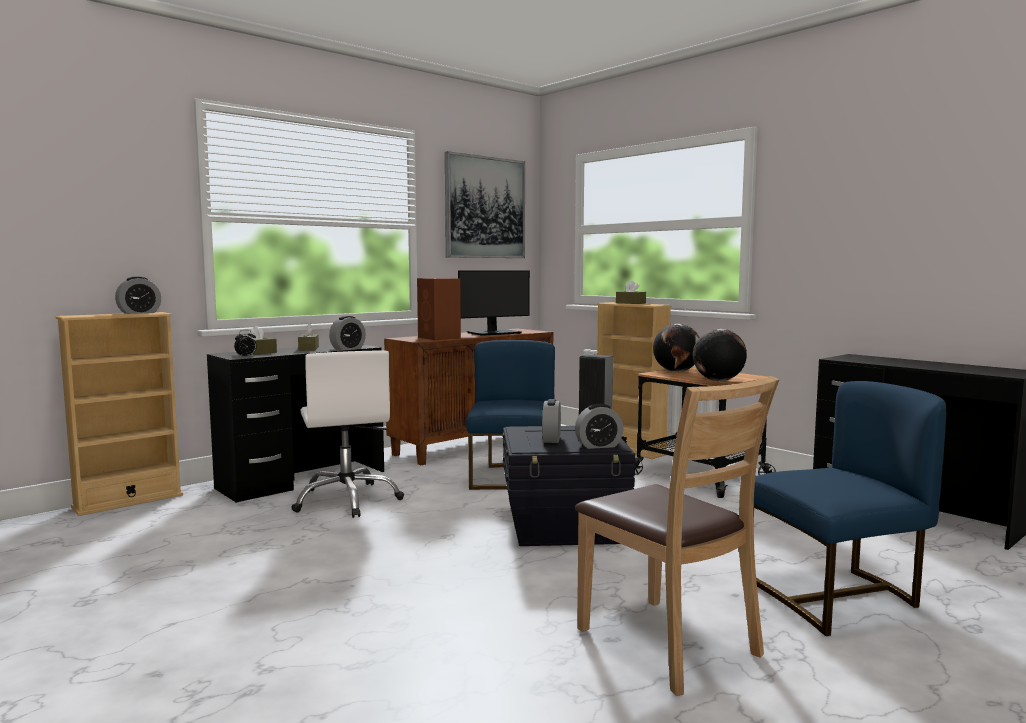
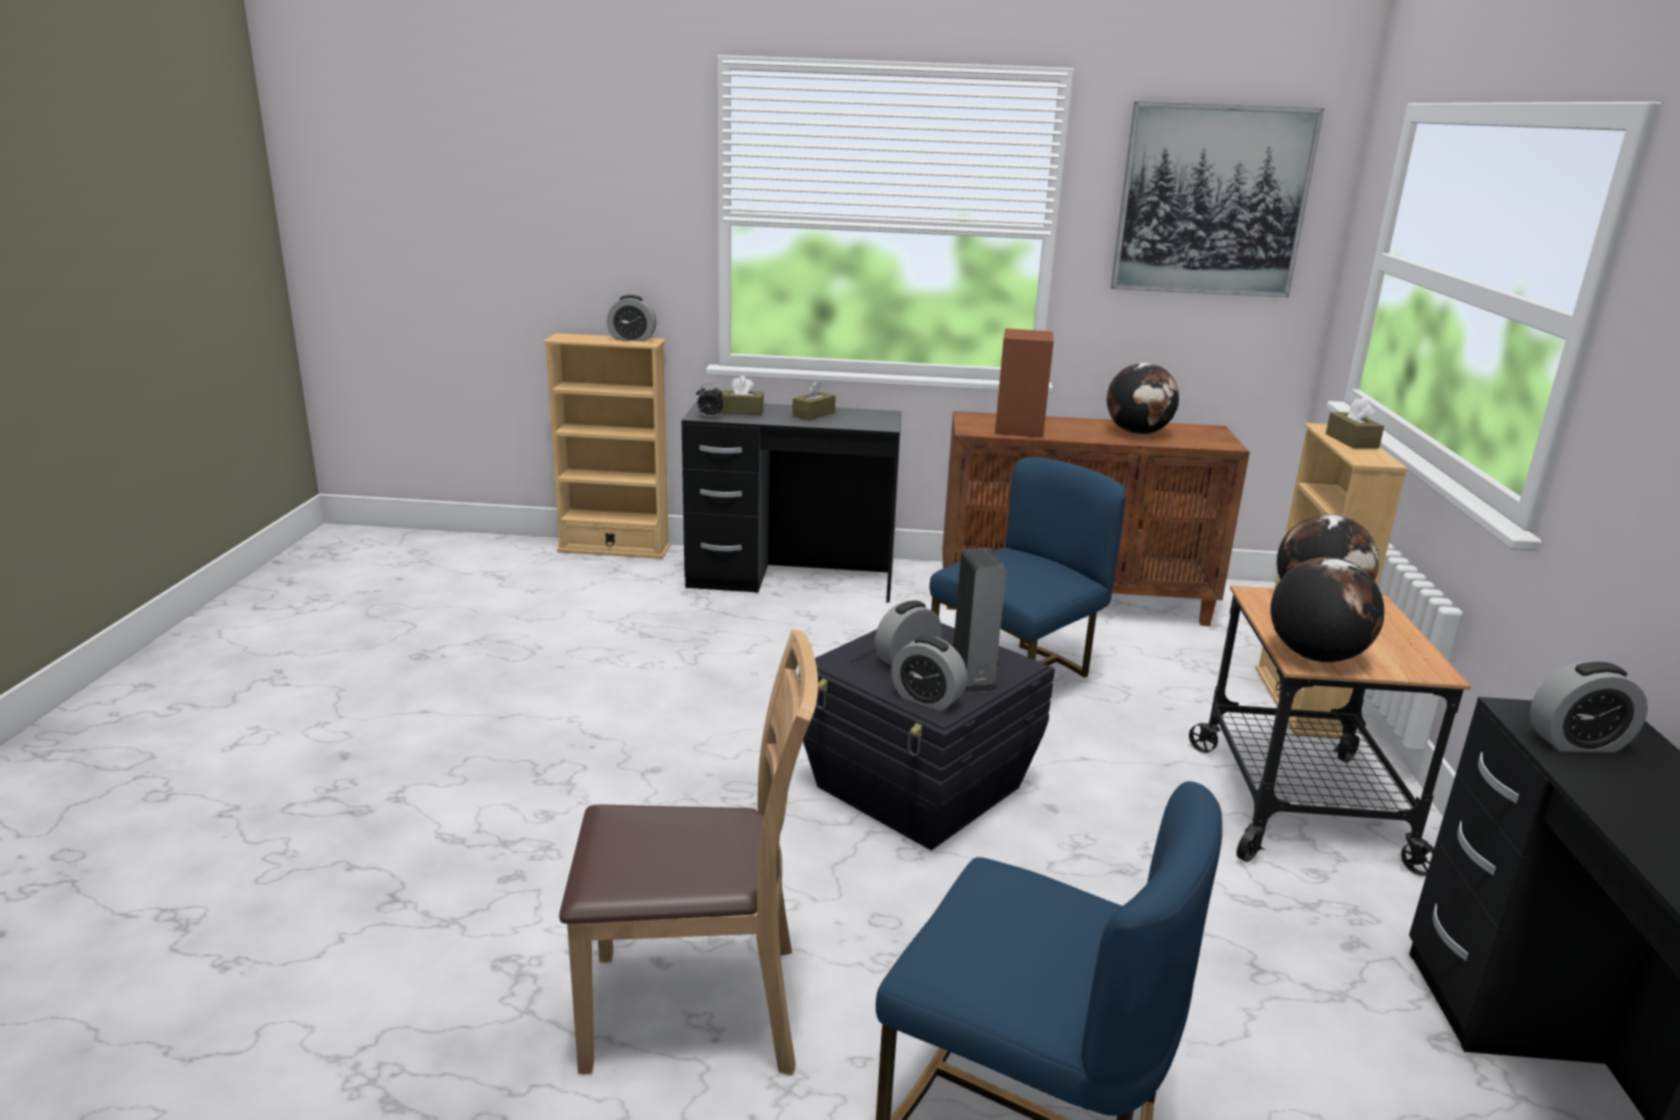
camera: 45 degrees right, 15 degrees up
(347, 500) = (779, 630): white office chair -> none
(348, 348) = (854, 425): alarm clock -> alarm clock (1576, 742)
(494, 333) = (1138, 433): monitor -> globe
(667, 643) = (696, 1008): brown chair -> brown chair turned 105 degrees counterclockwise

